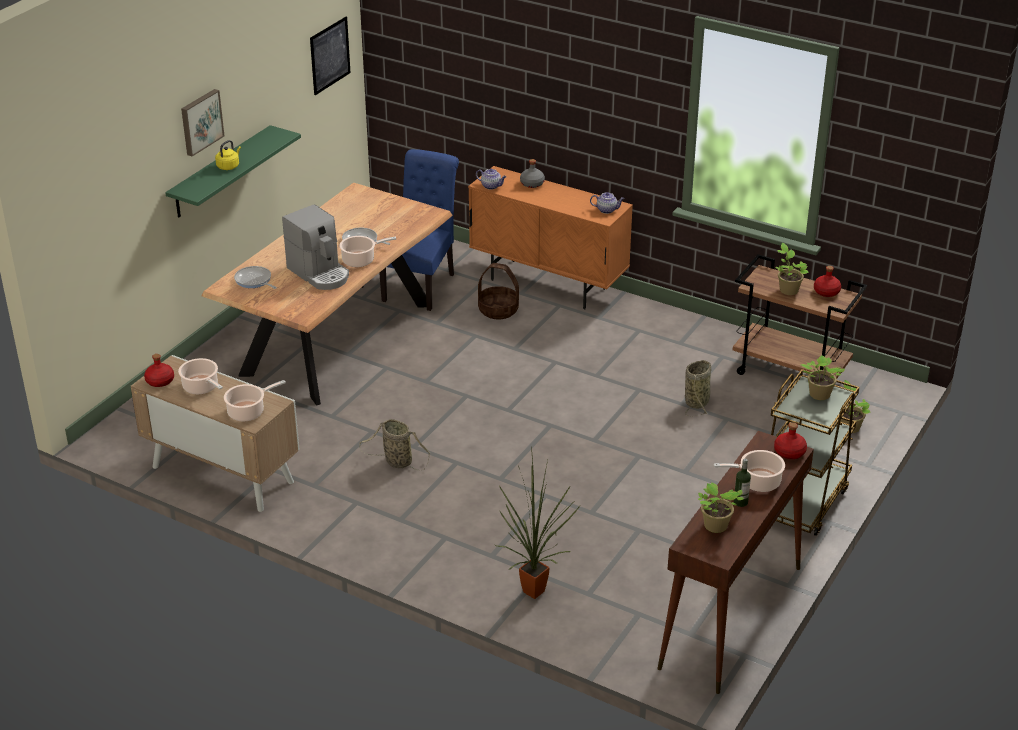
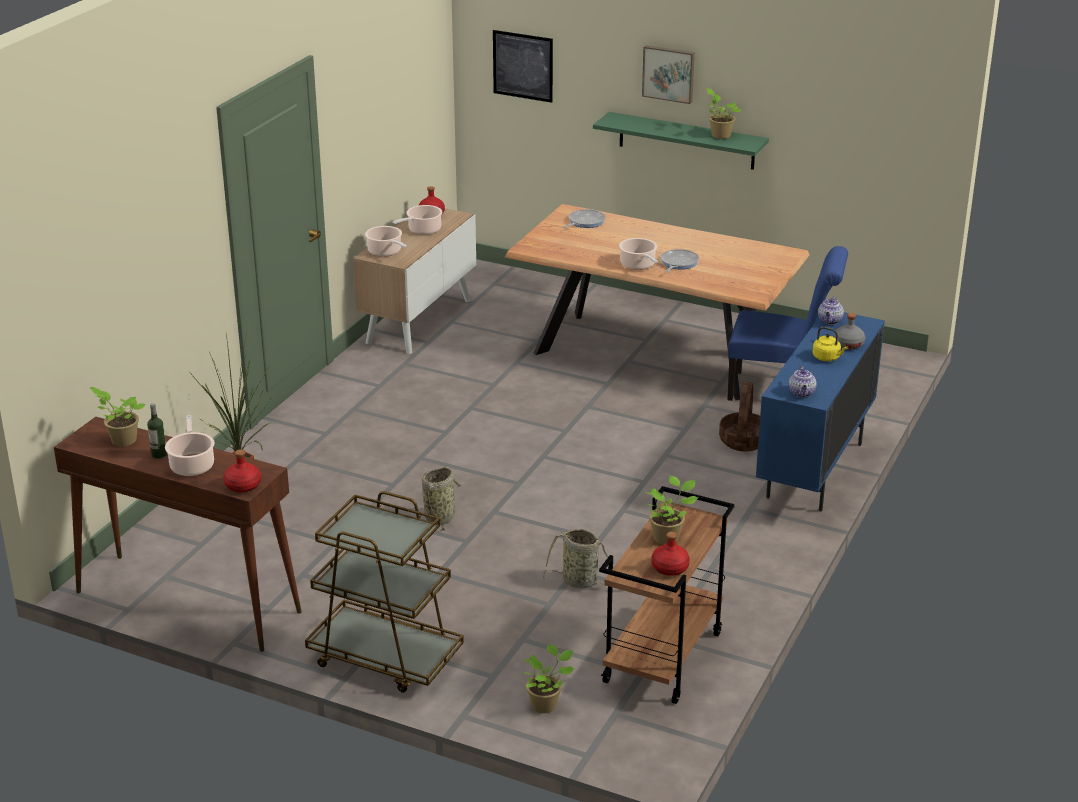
camera: 85 degrees right, 5 degrees down
(229, 166) = (669, 129): yellow kettle -> yellow kettle (827, 358)
(320, 273) = (606, 249): coffee machine -> none
(330, 55) = (886, 121): picture -> picture (523, 66)
(396, 461) = (444, 400): basket -> basket (441, 517)
(548, 284) = (814, 471): orange cabinet -> blue cabinet
(818, 395) = (395, 535): potted plant -> potted plant (719, 135)

